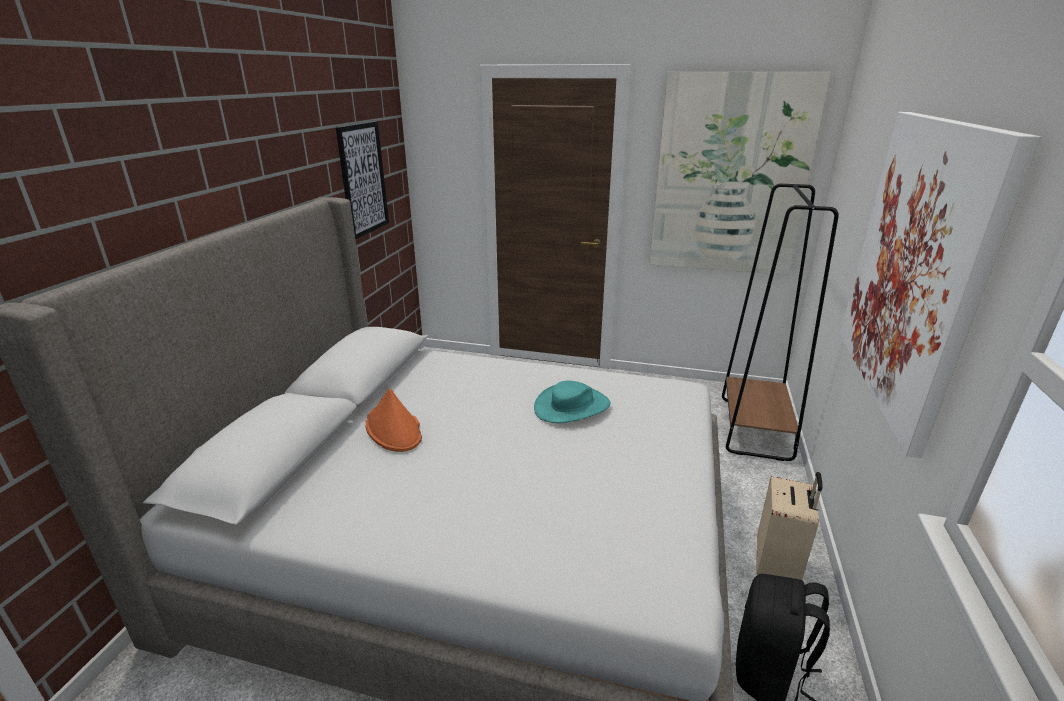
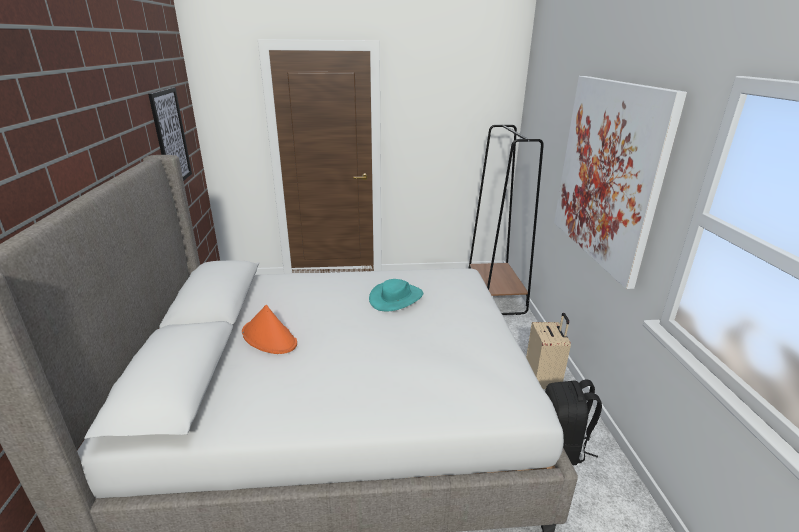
camera: 20 degrees left, 0 degrees up
(730, 177) = (456, 121): picture -> none

